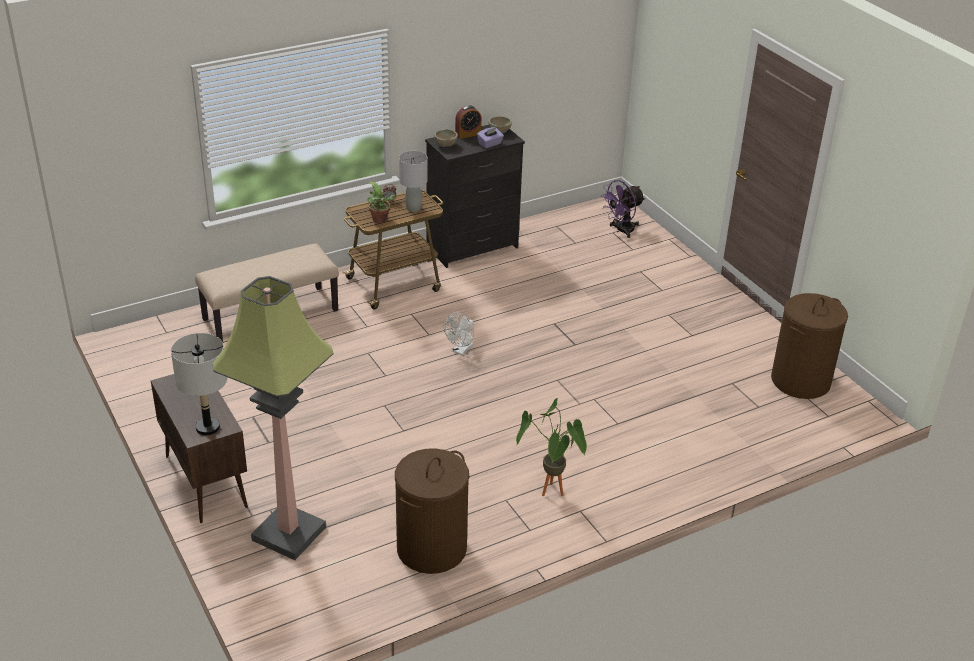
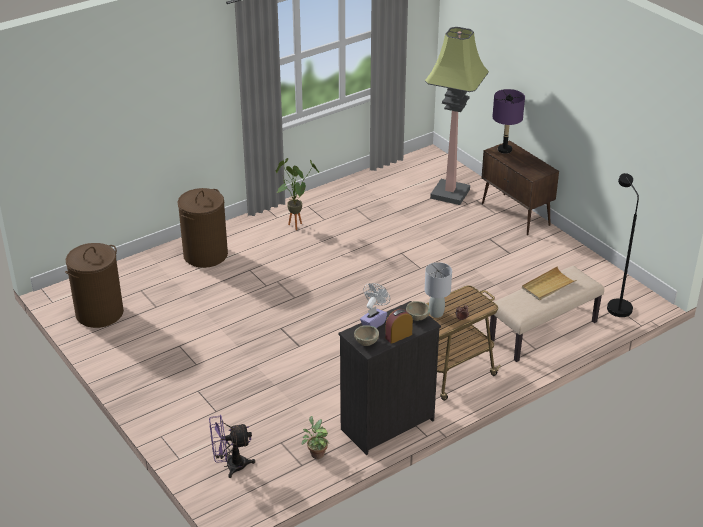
camera: 175 degrees right, 0 degrees up
(164, 336) = (616, 305): none -> black floor lamp
(208, 427) = (504, 150): grey table lamp -> purple table lamp
(262, 271) = (548, 285): none -> beige tray
(381, 220) = (461, 297): potted plant -> potted plant (316, 453)
(431, 549) = (364, 193): brown laundry basket -> brown laundry basket (205, 255)
(621, 230) = (230, 466): purple fan -> purple fan turned 150 degrees counterclockwise

